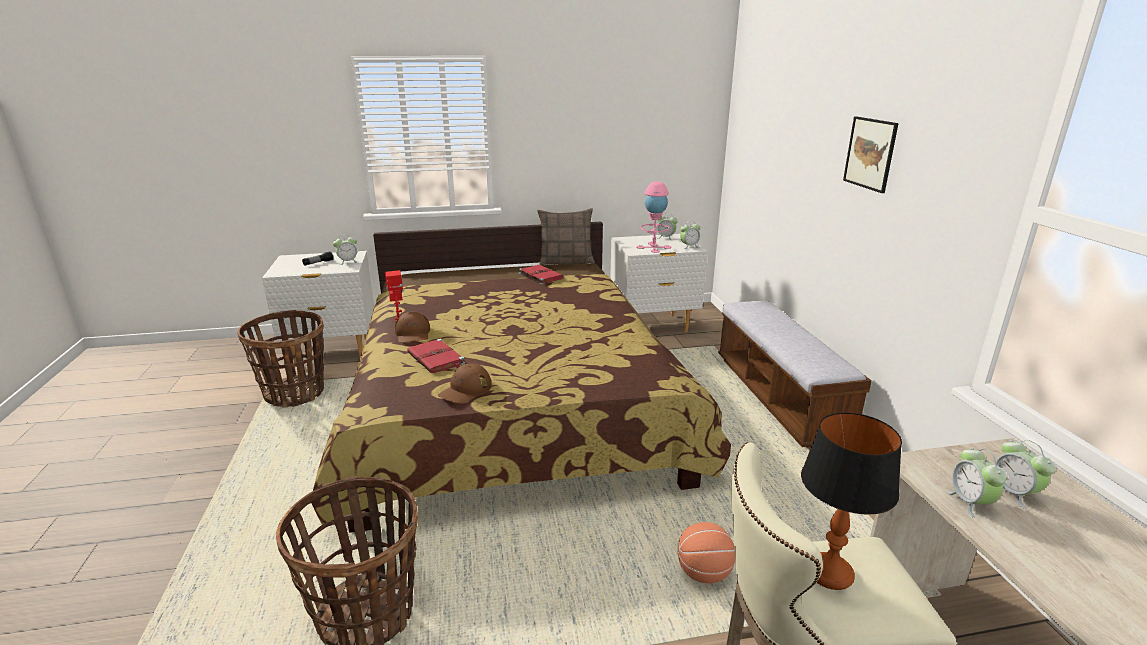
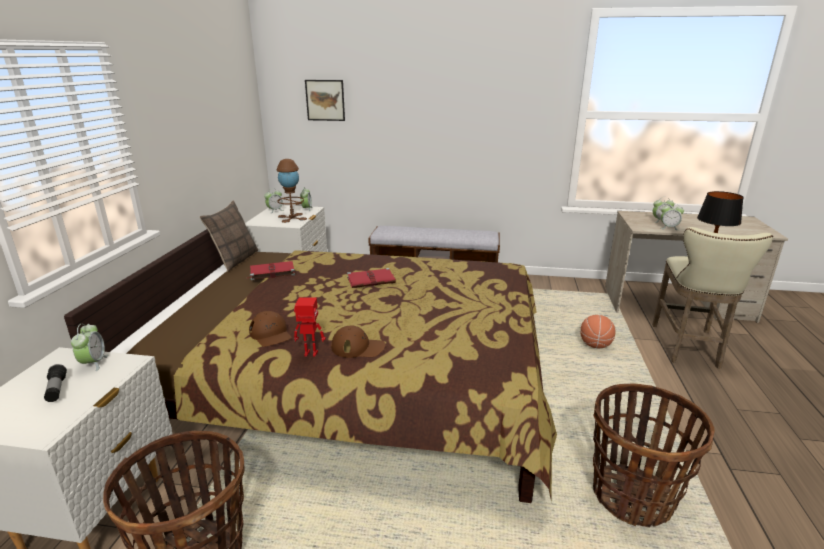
camera: 70 degrees left, 0 degrees up
(436, 359) = (428, 339): red book -> red book (372, 280)
(465, 390) = (498, 332): brown cap -> brown cap (270, 334)
(653, 247) = (292, 218): pink table lamp -> brown table lamp
(870, 153) = (460, 104): picture -> picture (325, 100)

